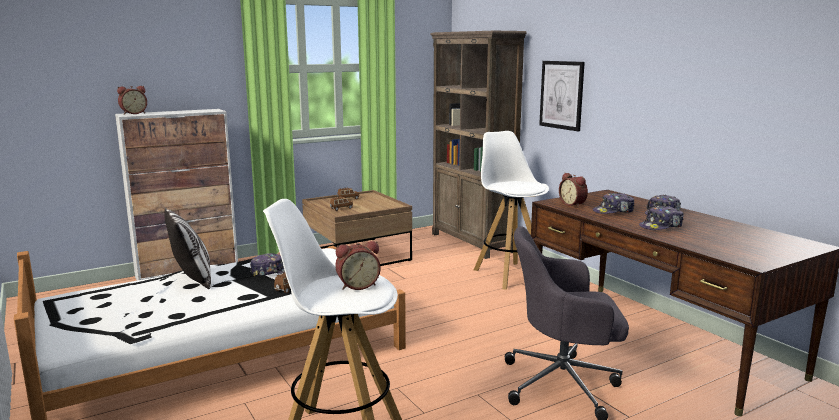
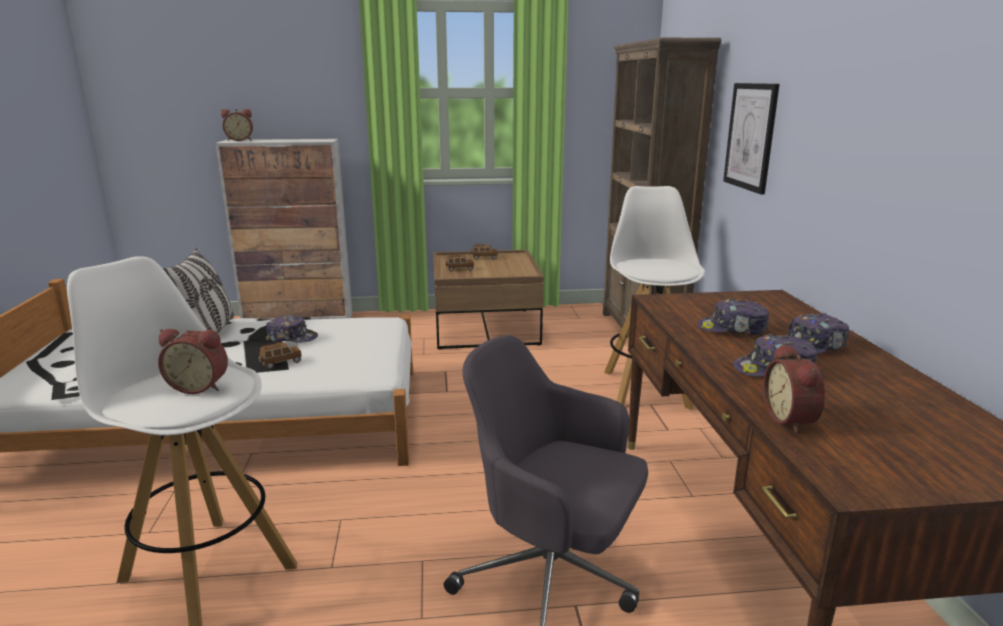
camera: 25 degrees right, 5 degrees up
(573, 204) = (686, 308): alarm clock -> alarm clock (792, 419)

